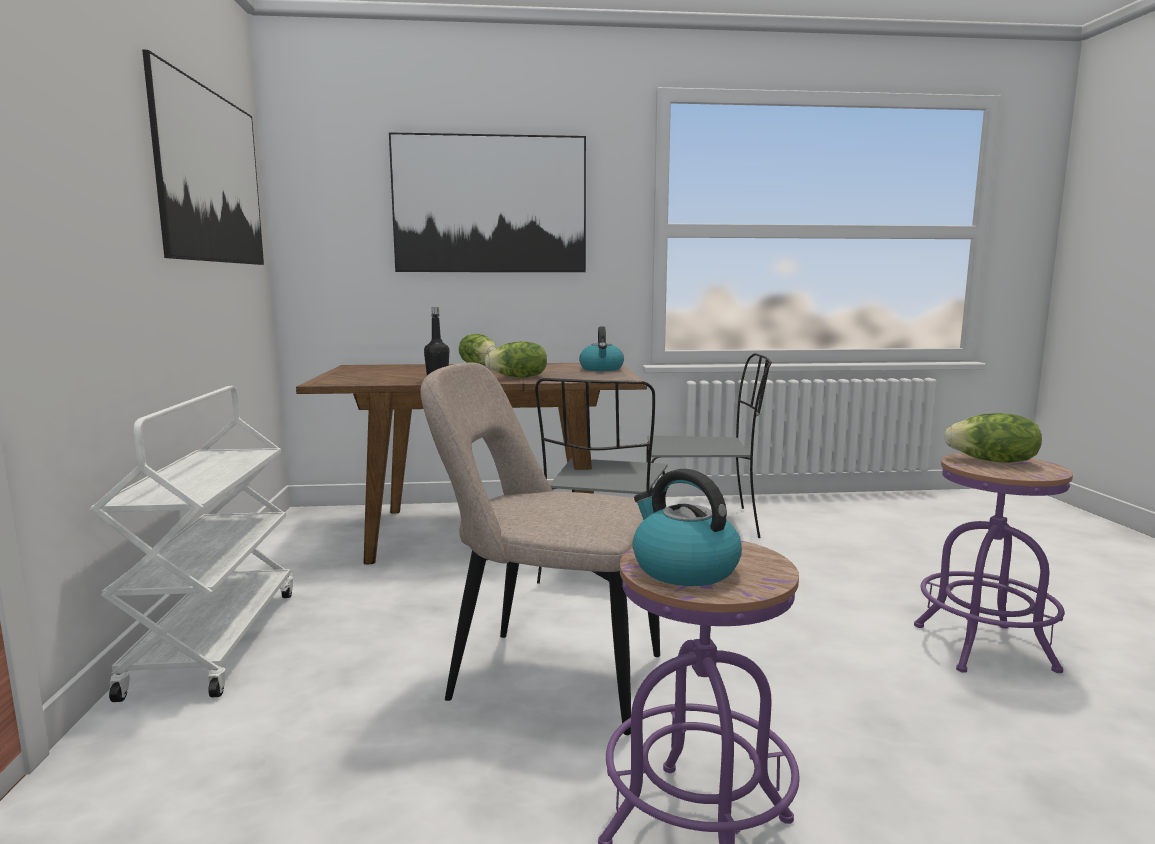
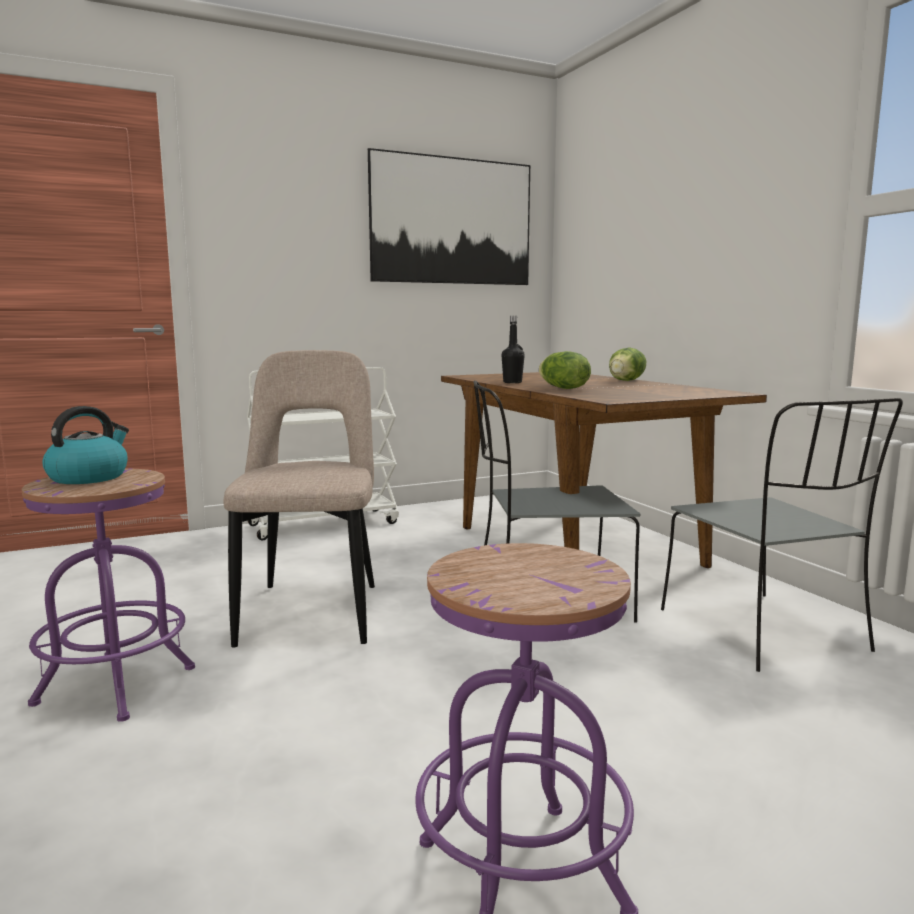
camera: 70 degrees right, 0 degrees up
(490, 204) = (682, 207): picture -> none
(601, 369) = (678, 394): kettle -> none
(993, 461) = (545, 567): lettuce -> none

